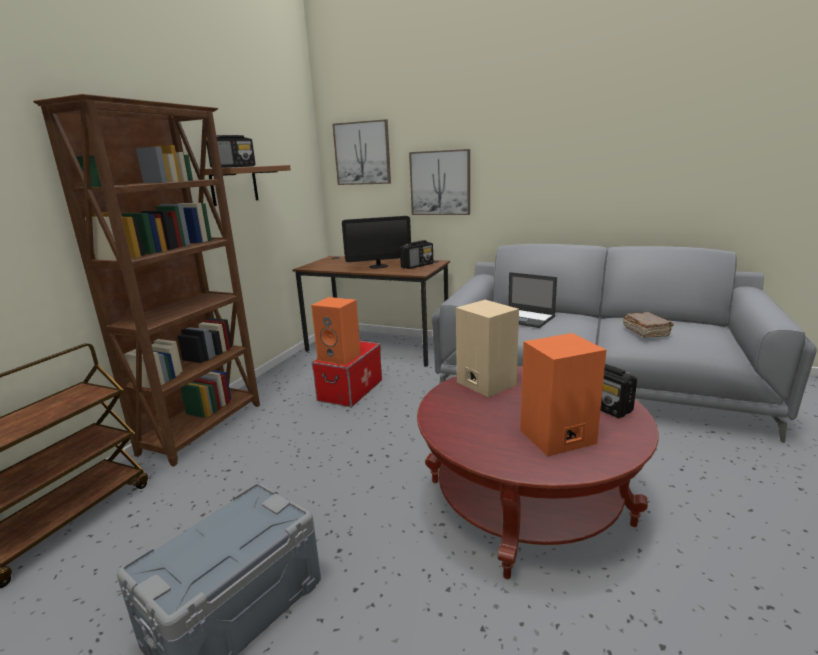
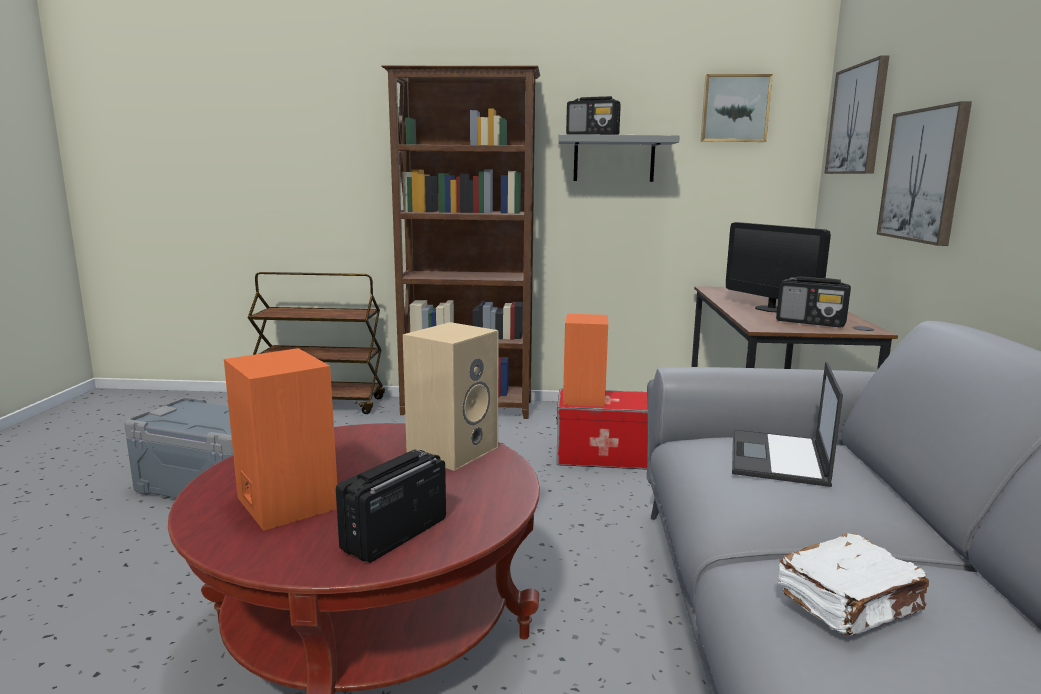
camera: 70 degrees right, 5 degrees down
(234, 185) = (614, 159): brown shelf -> grey shelf
(285, 144) = (734, 108): none -> picture
(645, 332) = (850, 604): brown book -> white book

